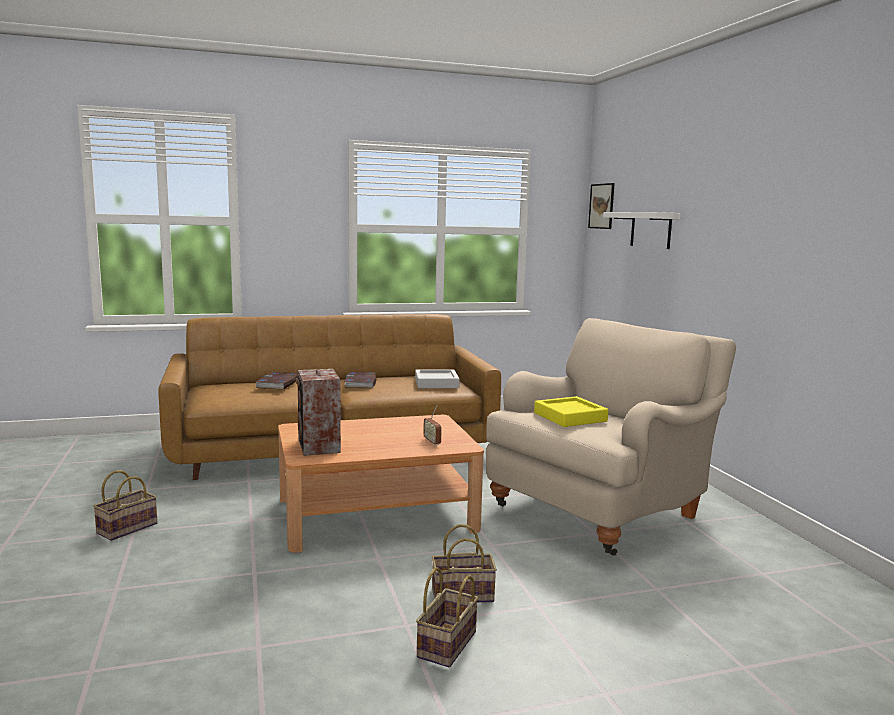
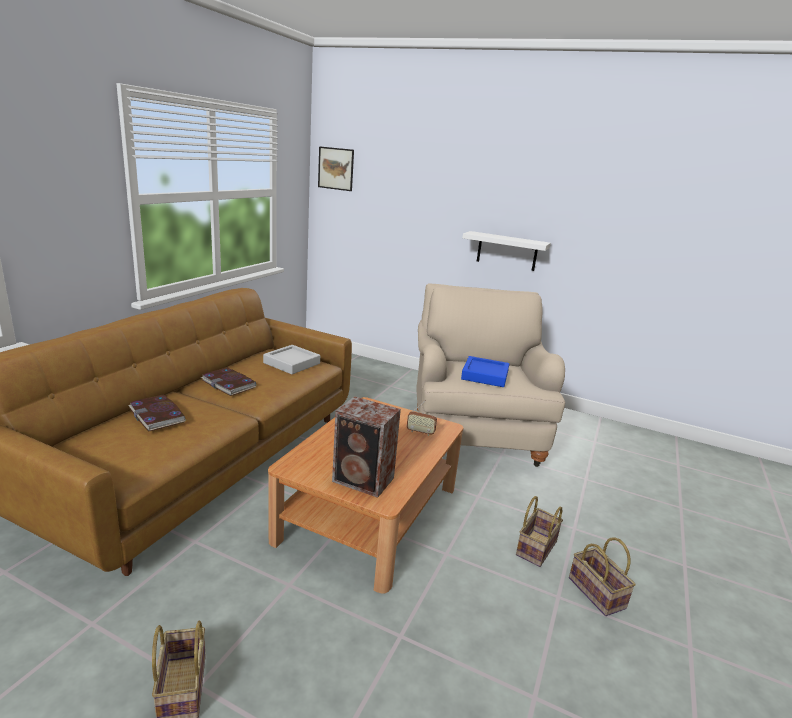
camera: 50 degrees left, 10 degrees up
(570, 417) = (485, 375): yellow tray -> blue tray
(650, 230) = (408, 197): white shelf -> white shelf (507, 251)

